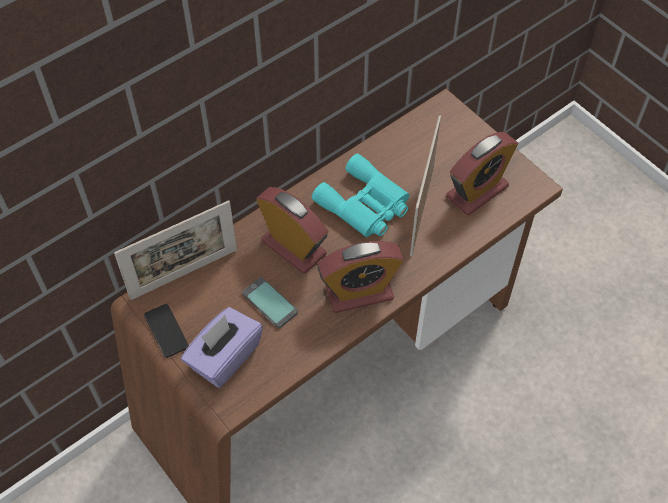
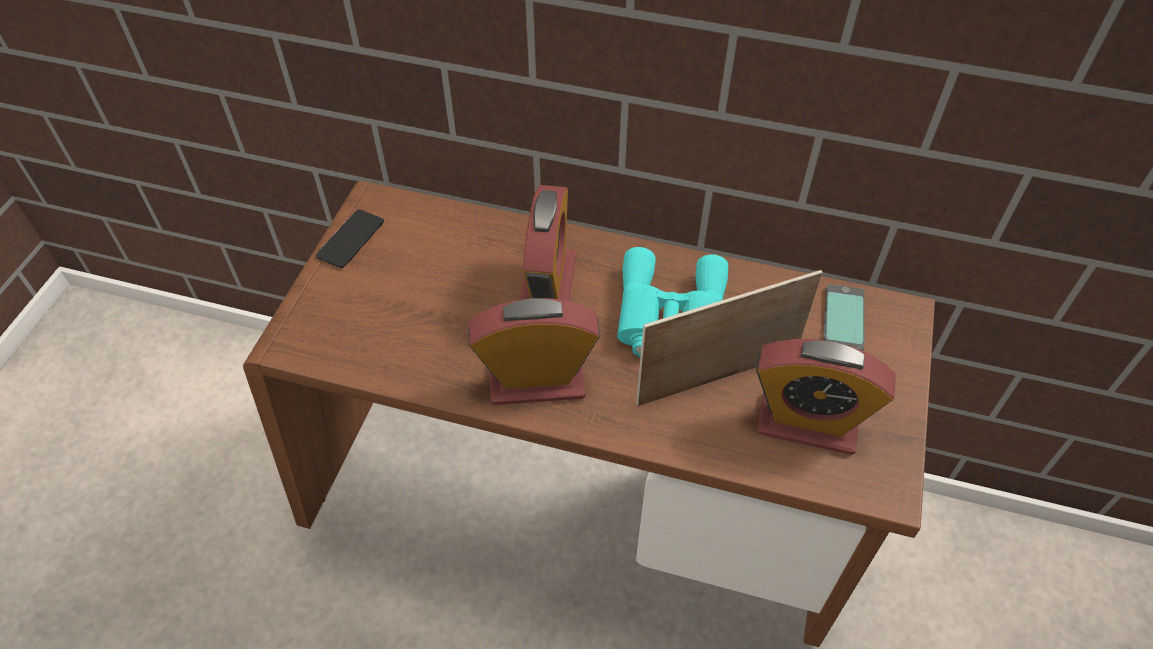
camera: 55 degrees right, 5 degrees down
(184, 274) = (434, 213): picture frame -> none
(224, 357) = (351, 305): purple tissue box -> none
(269, 303) = (453, 305): phone -> phone (843, 319)
(359, 292) = (537, 381): alarm clock -> alarm clock turned 135 degrees clockwise

